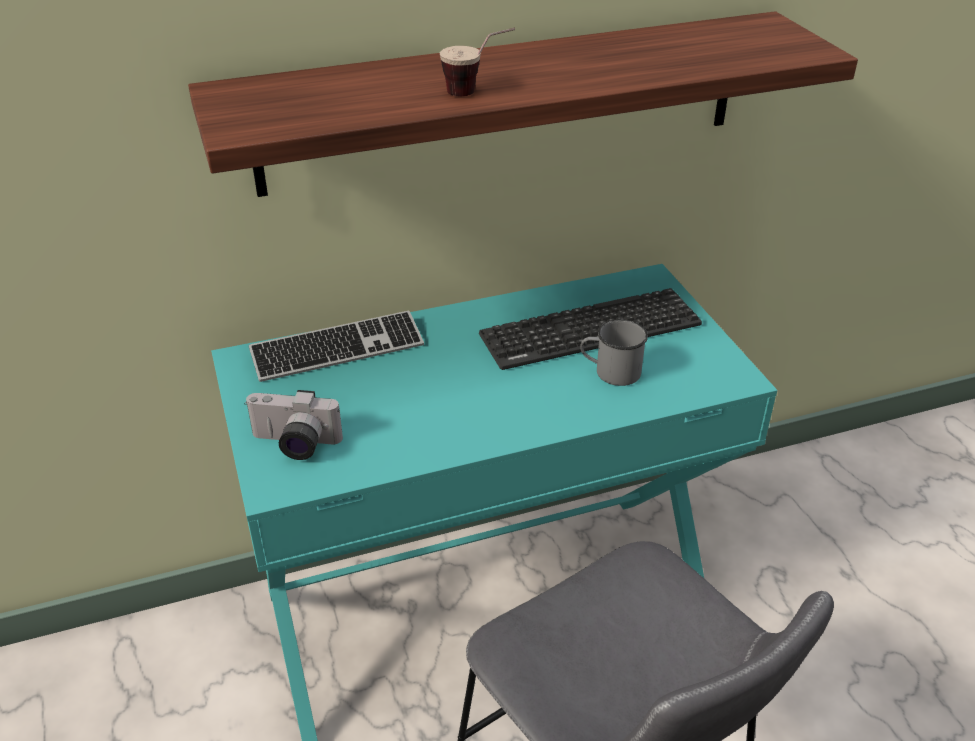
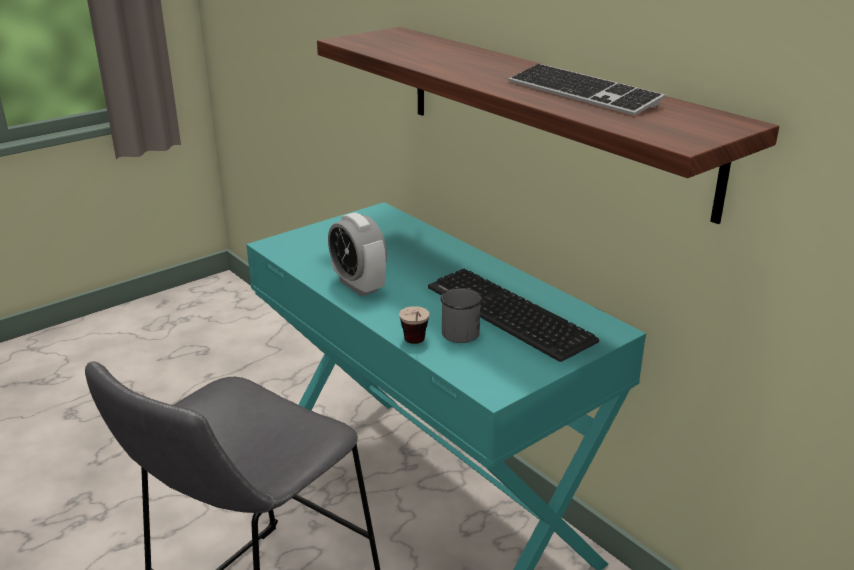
camera: 70 degrees right, 10 degrees down
(294, 445) = (310, 242): camera -> none
(337, 349) = (410, 233): keyboard -> keyboard (582, 93)
(461, 424) = (358, 285): none -> alarm clock
(477, 93) = (449, 68): cup -> cup (416, 345)

